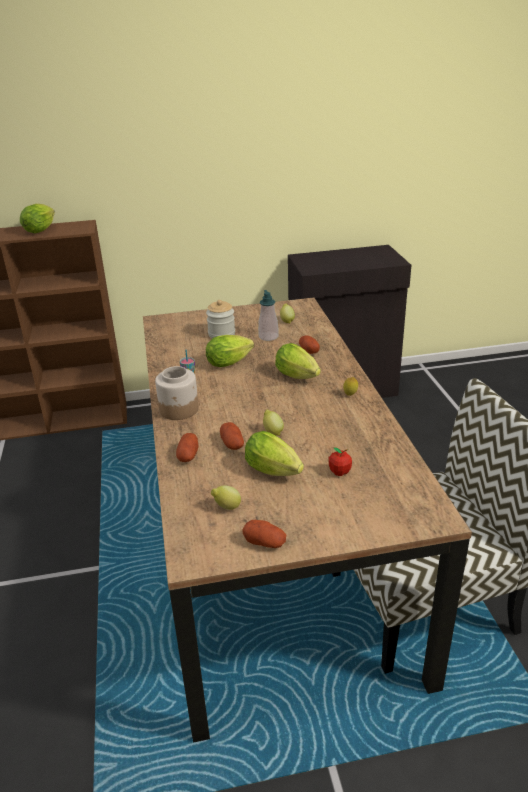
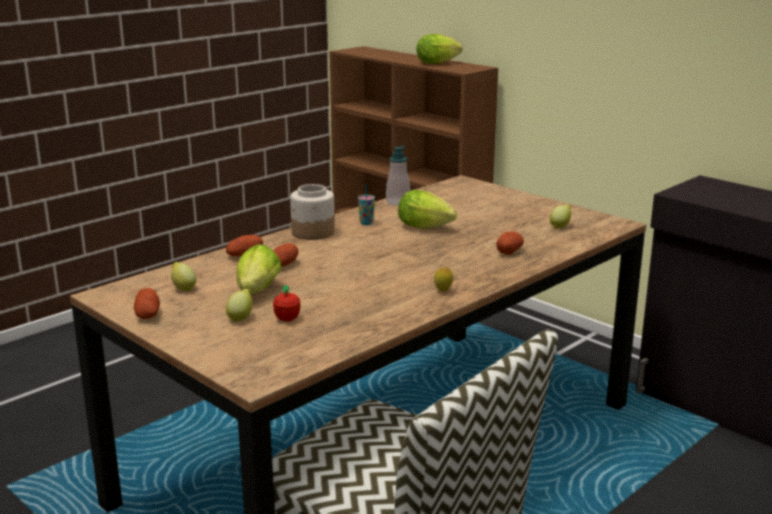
camera: 55 degrees right, 10 degrees down
(221, 334) = (478, 210): jar -> none
(268, 337) = (508, 228): soap dispenser -> soap dispenser (398, 202)
(272, 432) = (323, 275): lemon -> lemon (241, 318)
(299, 377) = (444, 261): lettuce -> none

